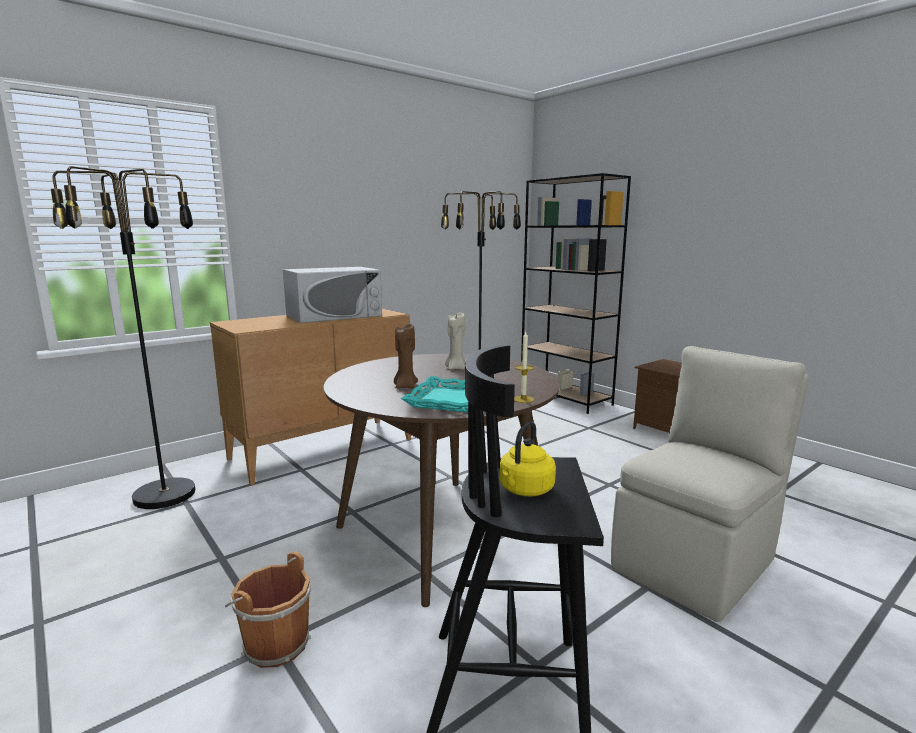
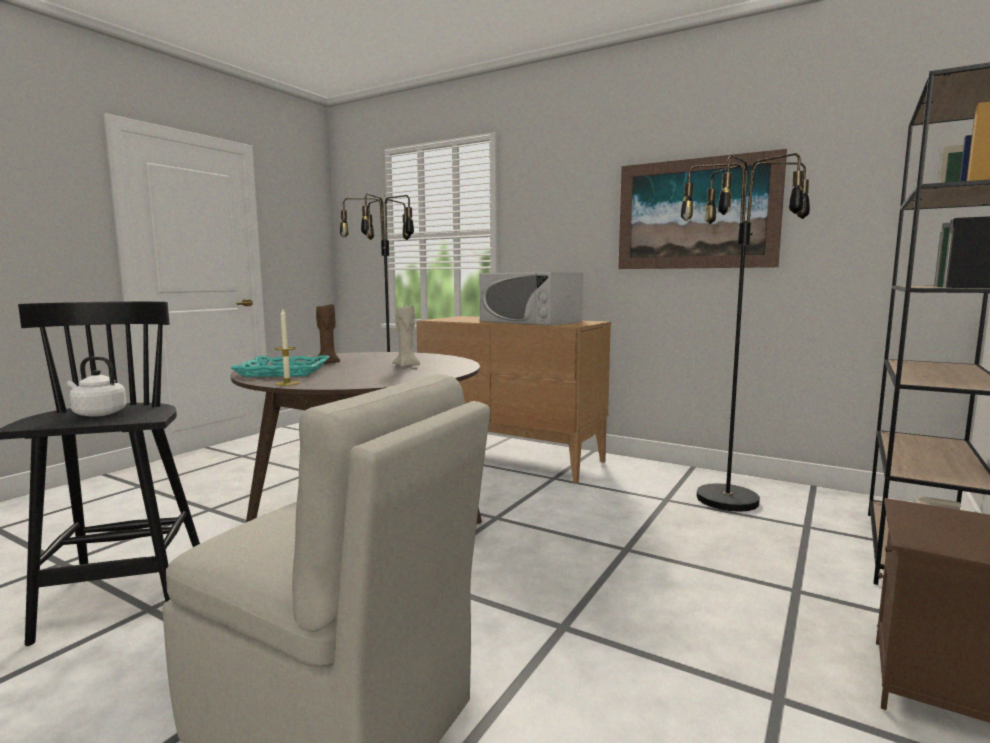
camera: 70 degrees right, 5 degrees down
(274, 644) = (209, 509): brown bucket -> none
(408, 218) = (696, 214): none -> picture
(525, 490) = (97, 413): yellow kettle -> white kettle

